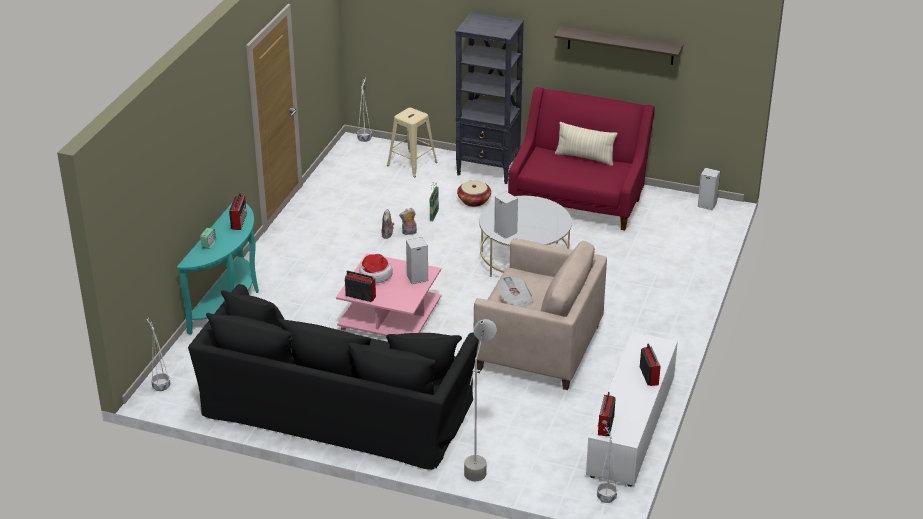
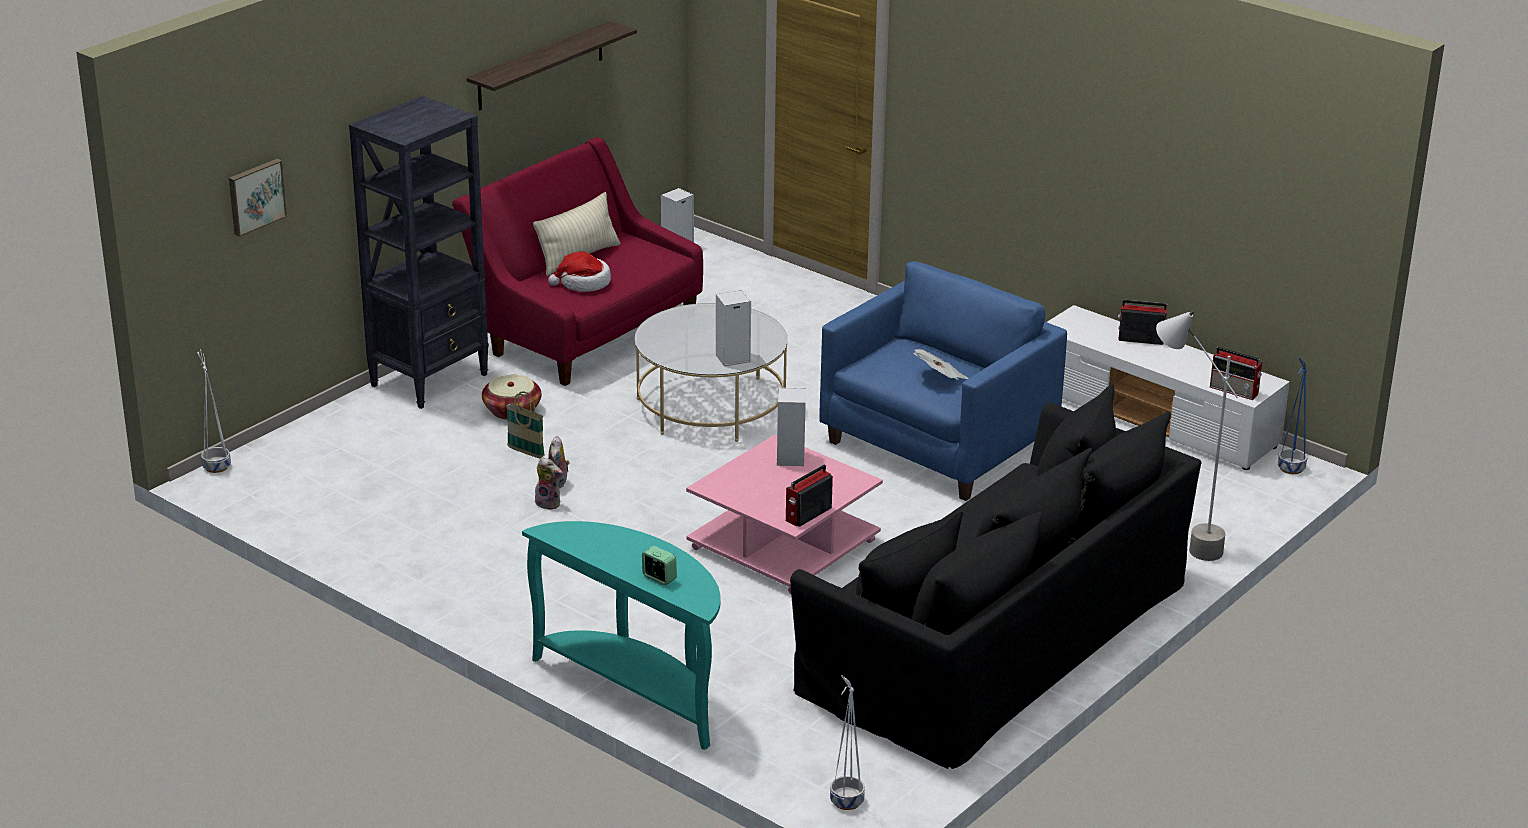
camera: 70 degrees left, 5 degrees down
(239, 221) = (603, 538): radio -> none
(375, 275) = (757, 491): hat -> hat (583, 283)
(408, 20) = (255, 196): none -> picture
(412, 163) = (345, 439): beige stool -> none
(538, 346) = (938, 442): beige armchair -> blue armchair
(606, 497) = (1290, 468): white planter -> blue planter

